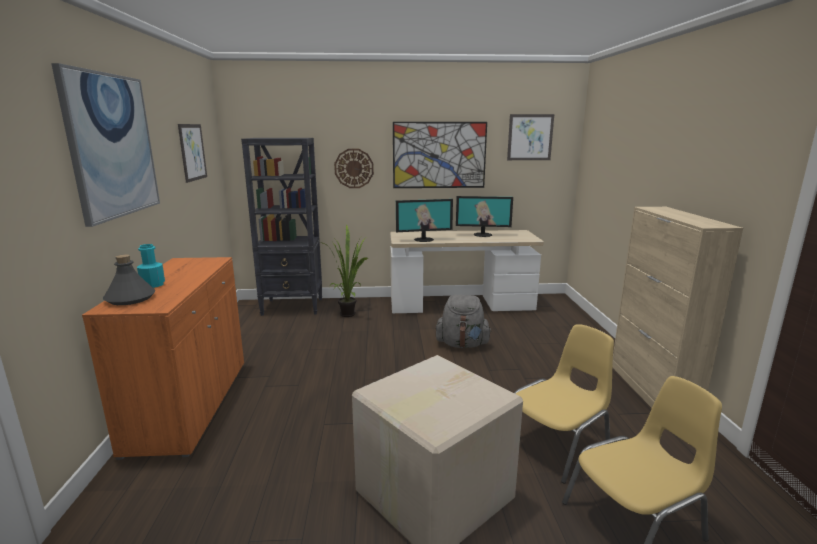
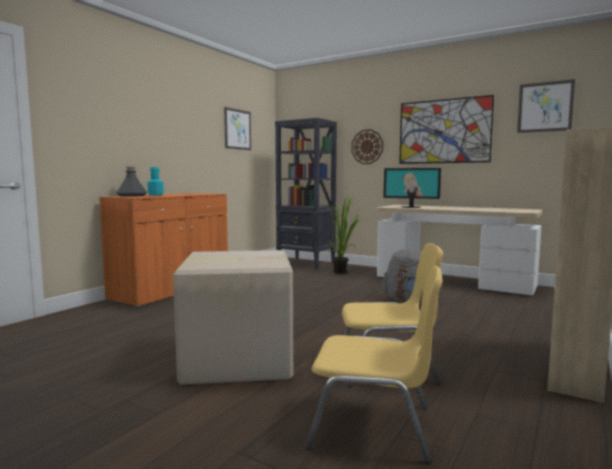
camera: 35 degrees right, 10 degrees down
(112, 146) = (153, 107): picture -> none
(482, 234) = (479, 208): monitor -> none

